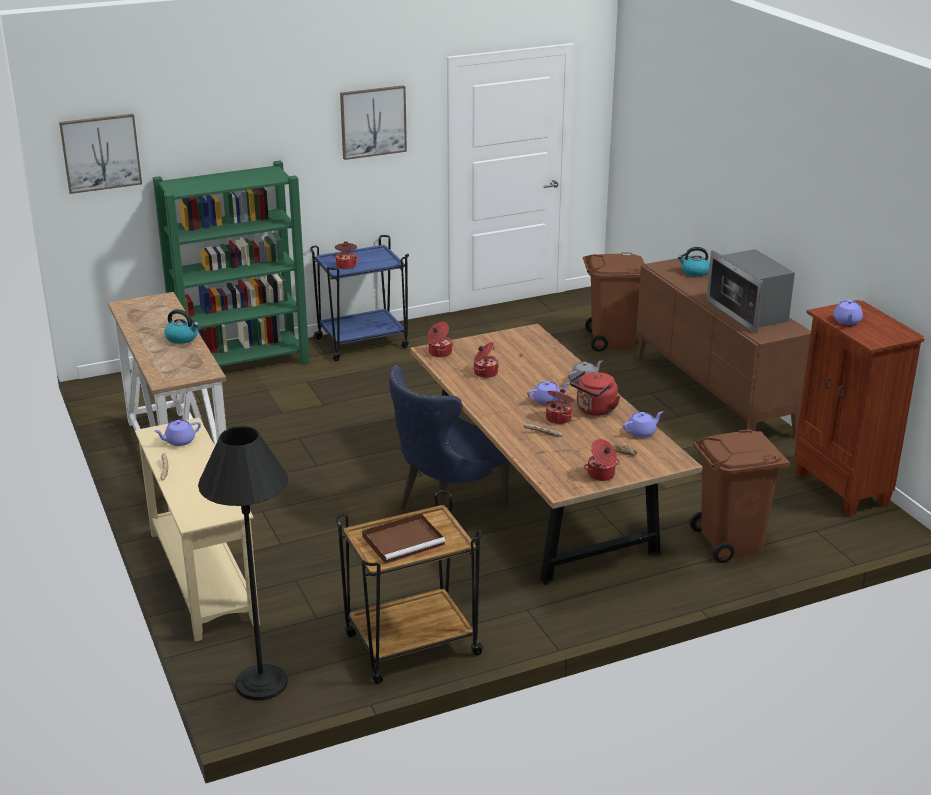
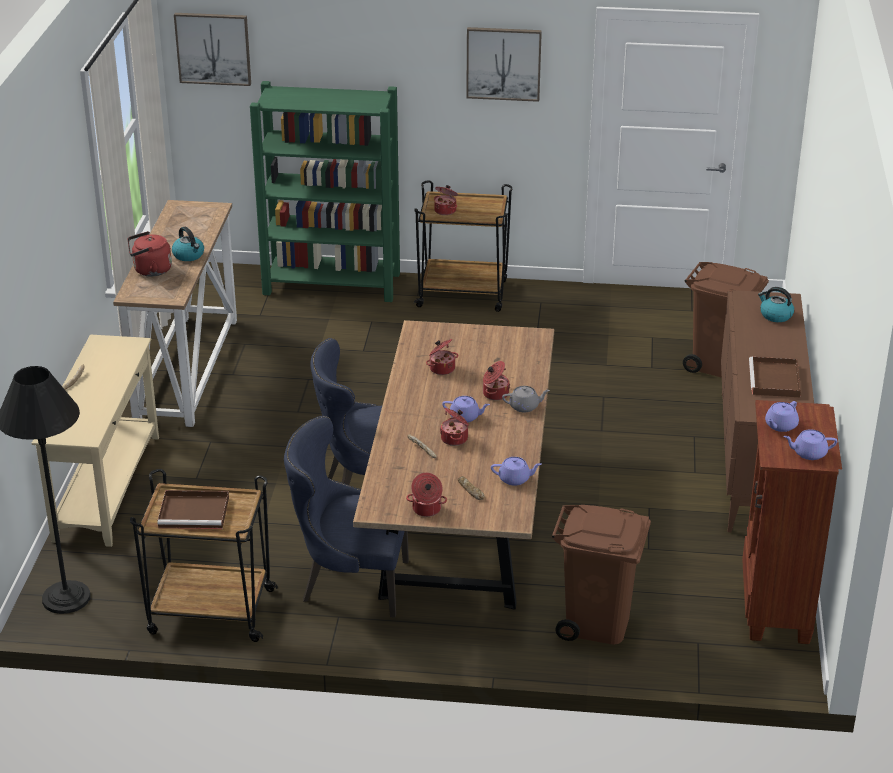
camera: 30 degrees right, 5 degrees up
(179, 441) = (112, 356): purple teapot -> purple teapot (808, 453)
(363, 343) = (463, 294): blue cart -> brown cart
(439, 353) = (423, 334): cooking pot -> cooking pot (495, 394)
(509, 581) = (350, 584): none -> blue chair
(594, 410) = (498, 441): red kettle -> red kettle (150, 270)
(749, 312) = (775, 381): microwave -> brown tray

